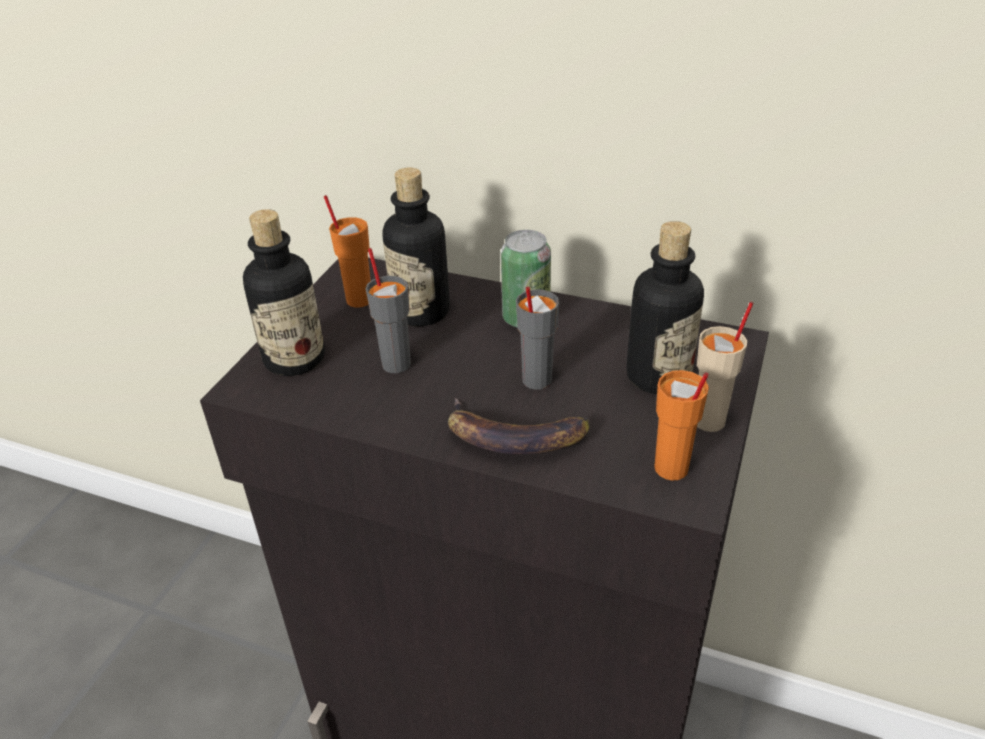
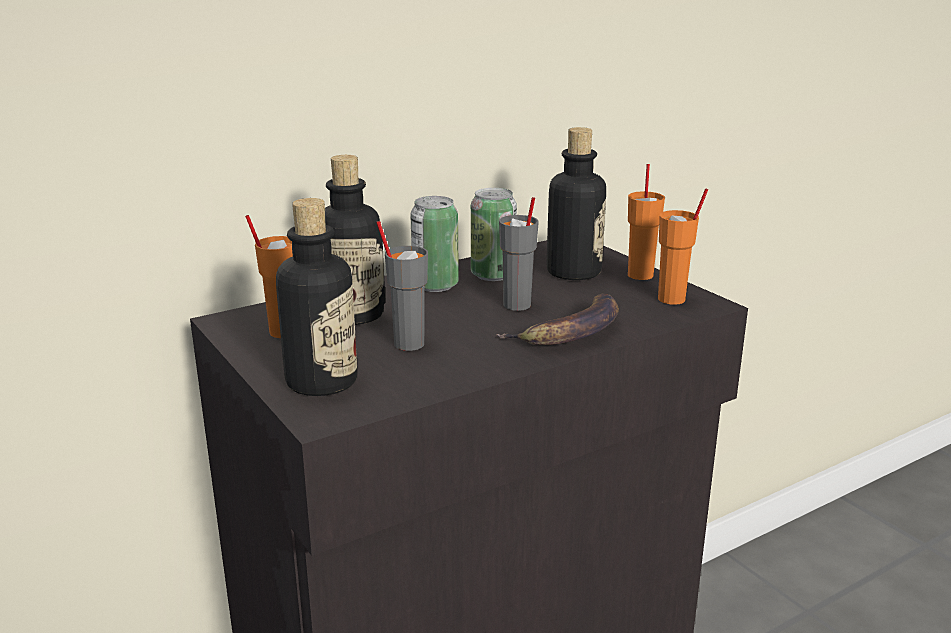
camera: 55 degrees left, 15 degrees down
(588, 335) = (493, 275): none -> can
(710, 421) = (641, 275): beige cup -> orange cup

